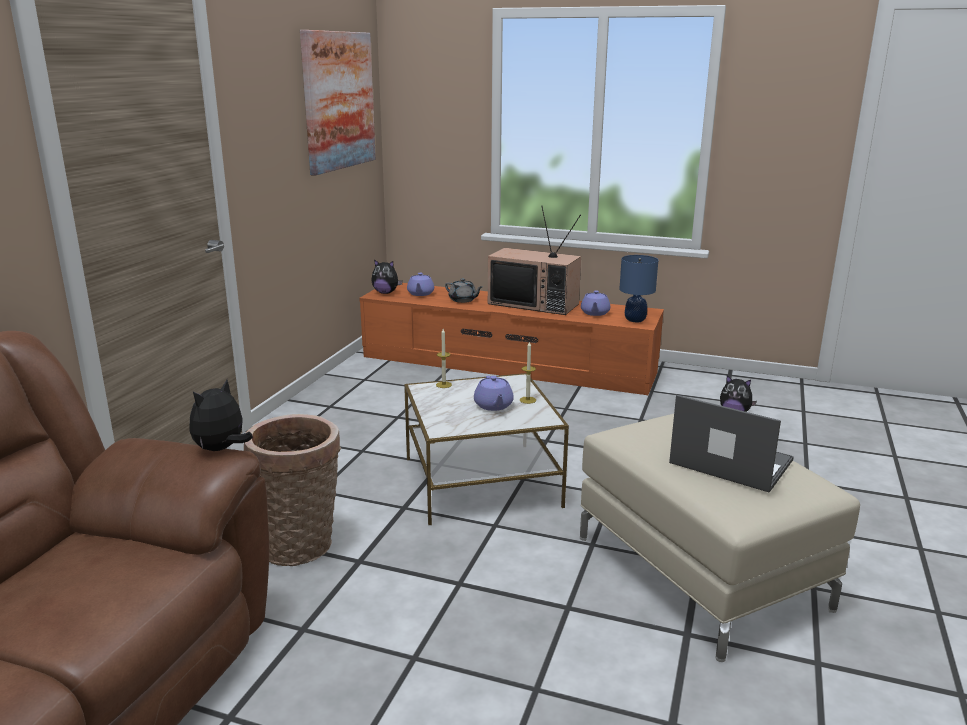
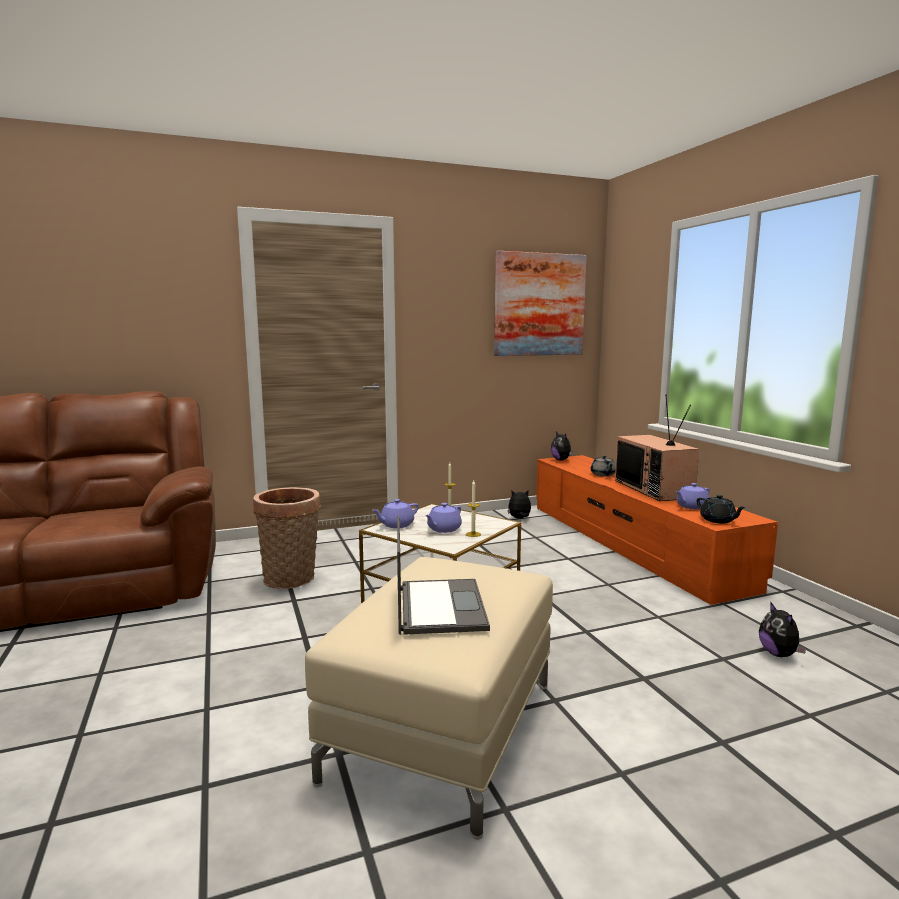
camera: 50 degrees right, 10 degrees down
(221, 449) = (196, 476): plush toy -> plush toy (519, 518)
(420, 294) = (583, 465): purple teapot -> purple teapot (396, 525)
(635, 320) = (718, 520): blue table lamp -> black teapot

